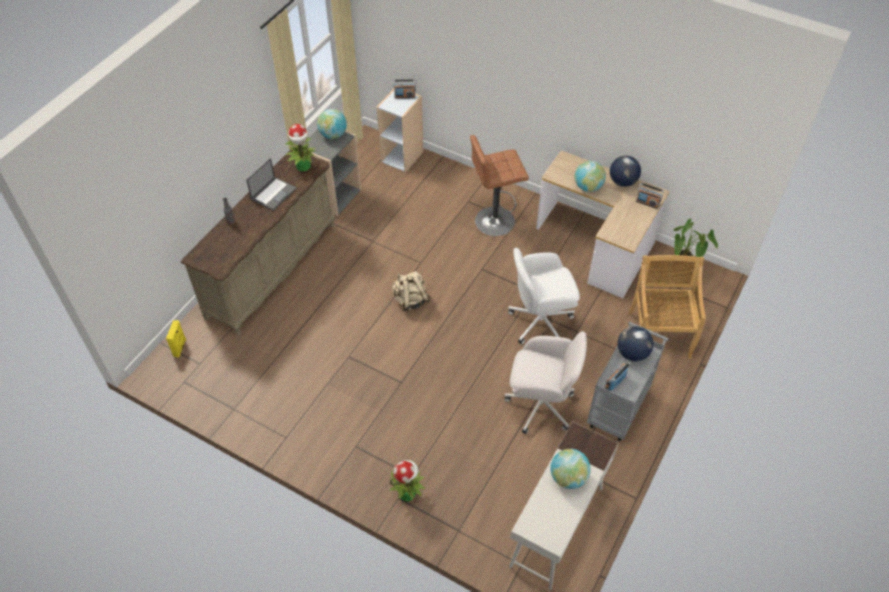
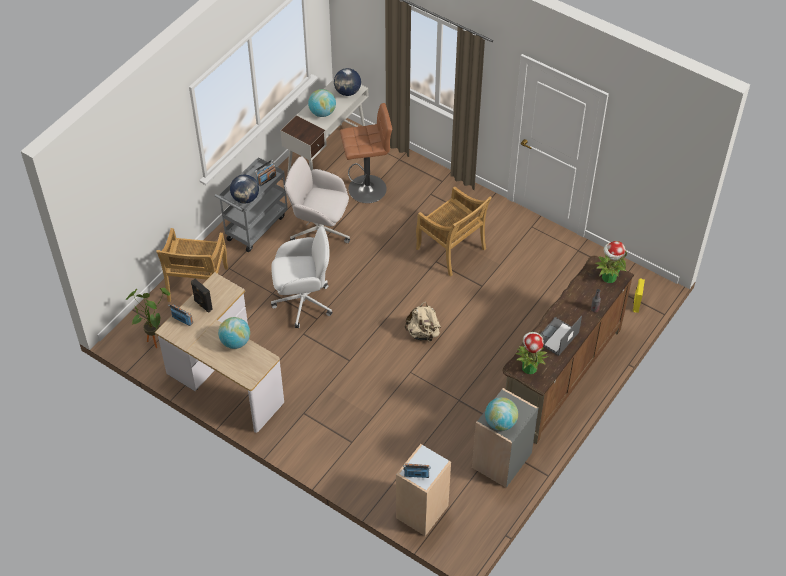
camera: 175 degrees left, 0 degrees up
(383, 398) = (451, 250): none -> beige chair
(407, 493) = (435, 183): potted plant -> potted plant (608, 277)
(494, 221) = (327, 414): brown stool -> brown stool (368, 189)
(622, 181) = (198, 345): globe -> globe (347, 92)
(633, 217) = (202, 305): none -> black speaker

